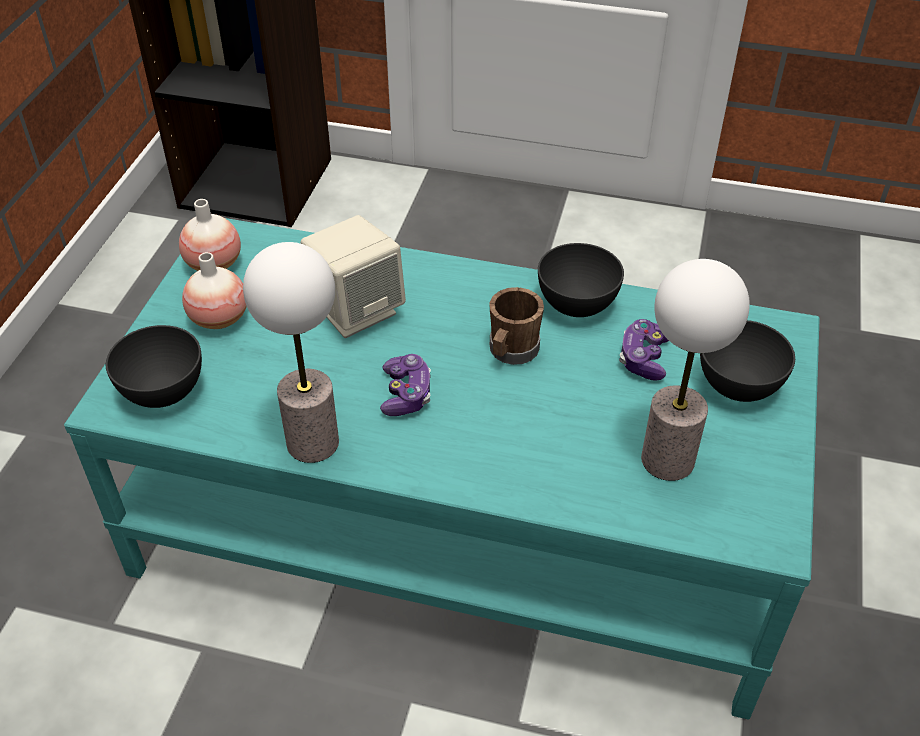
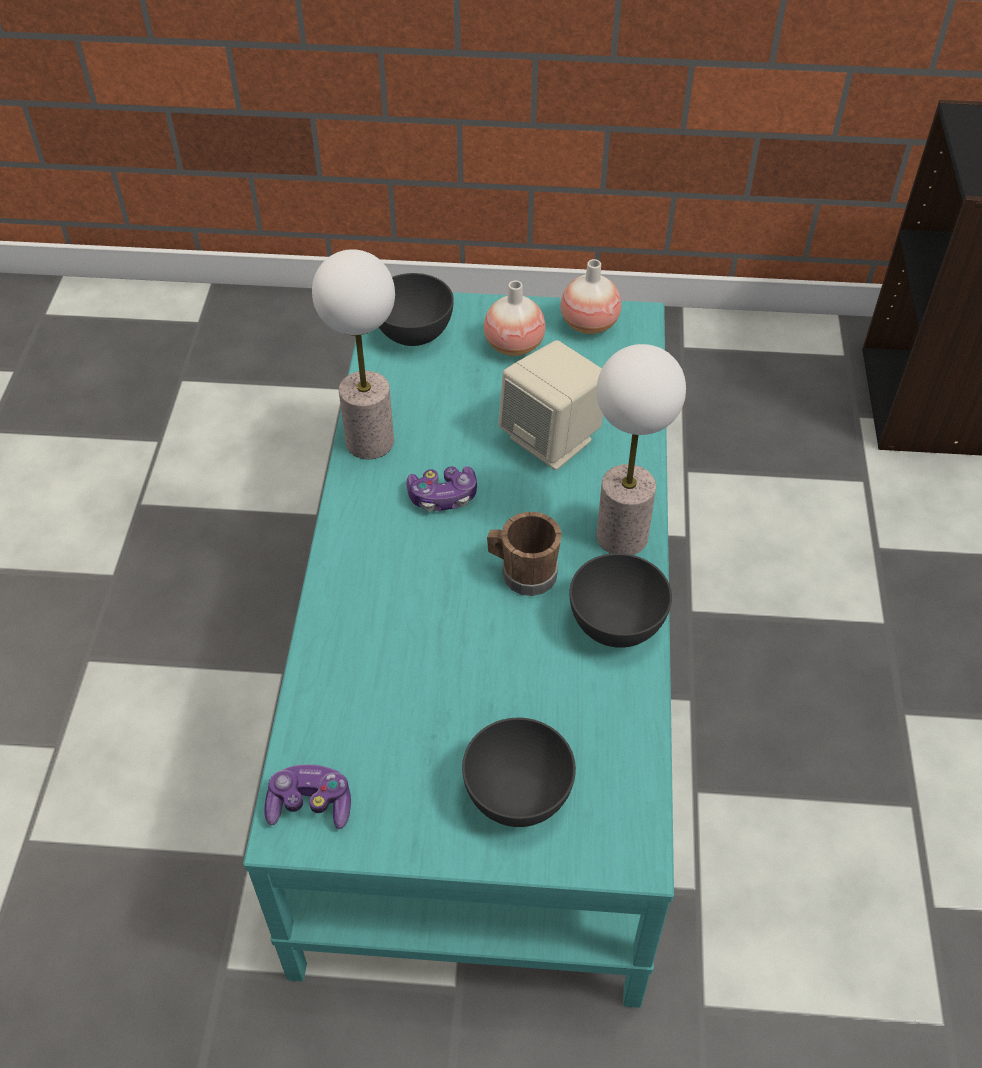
camera: 80 degrees right, 5 degrees up
(643, 358) = (541, 695): game controller -> game controller (310, 804)
(667, 459) = (390, 724): table lamp -> table lamp (622, 536)

